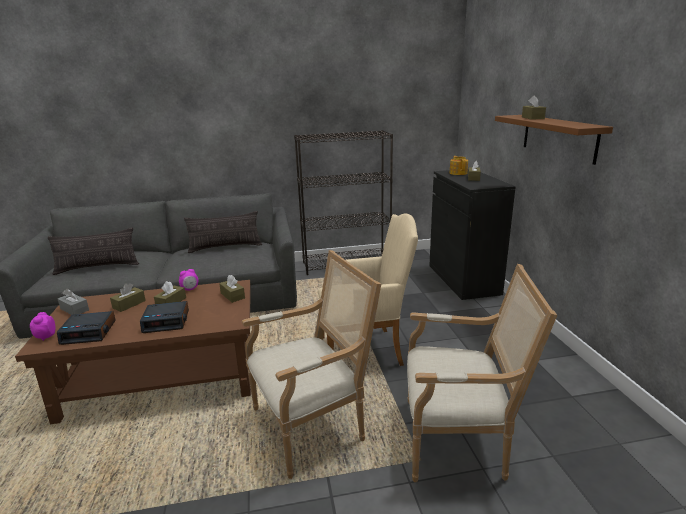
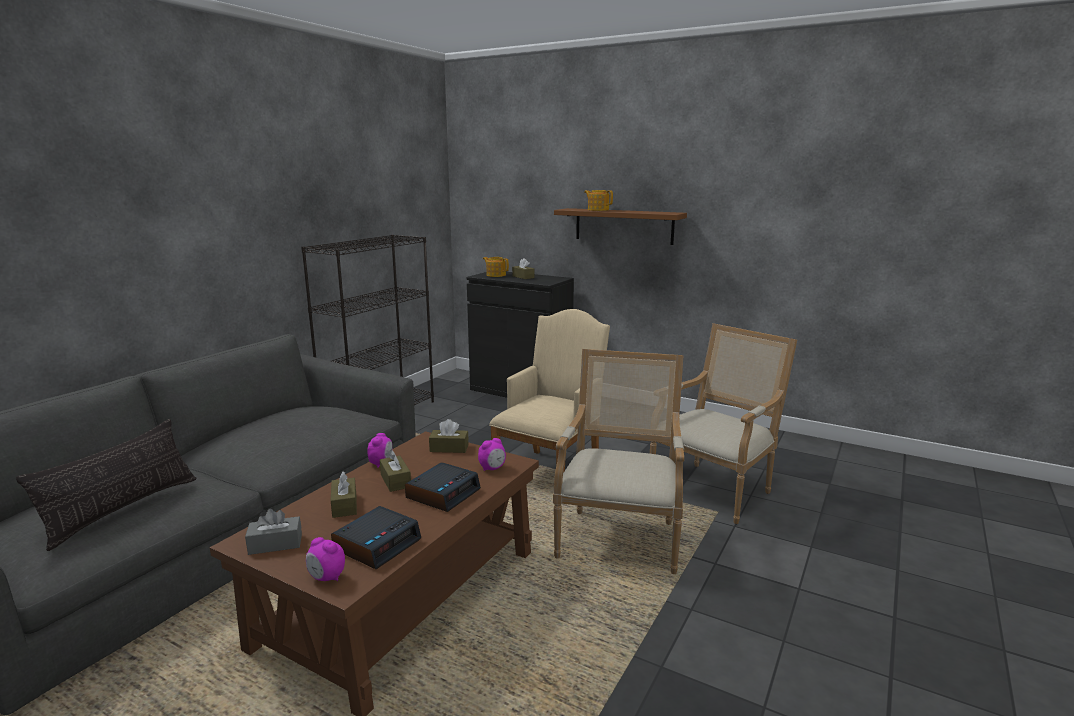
camera: 50 degrees left, 5 degrees down
(217, 320) = (492, 468): none -> alarm clock
(225, 247) = (289, 420): pillow -> none
(532, 118) = (598, 210): brown tissue box -> teapot

